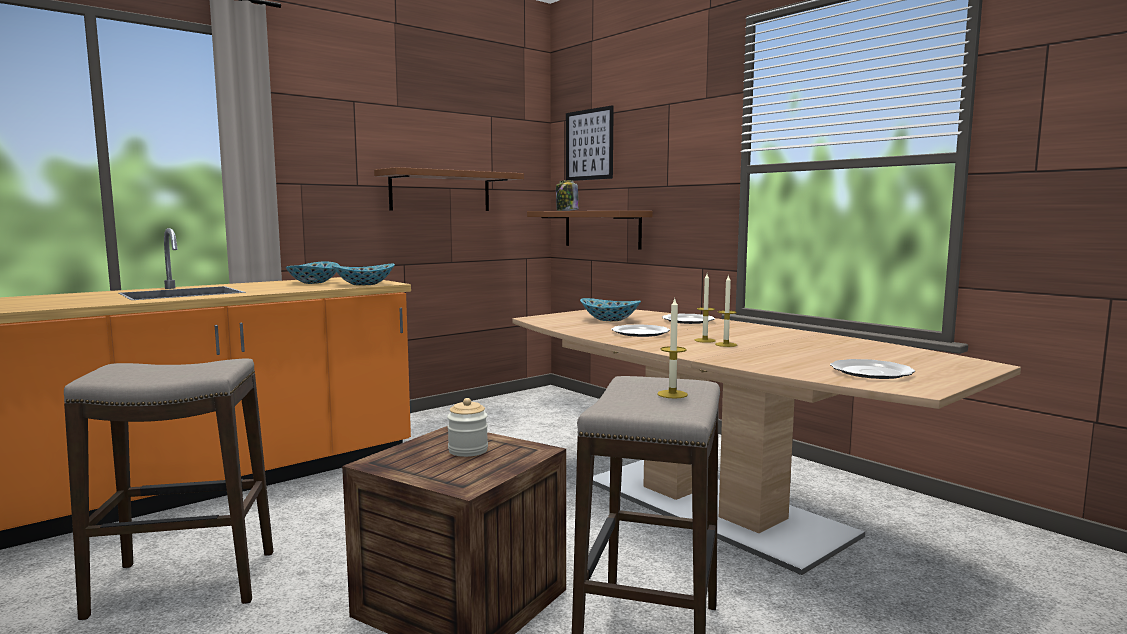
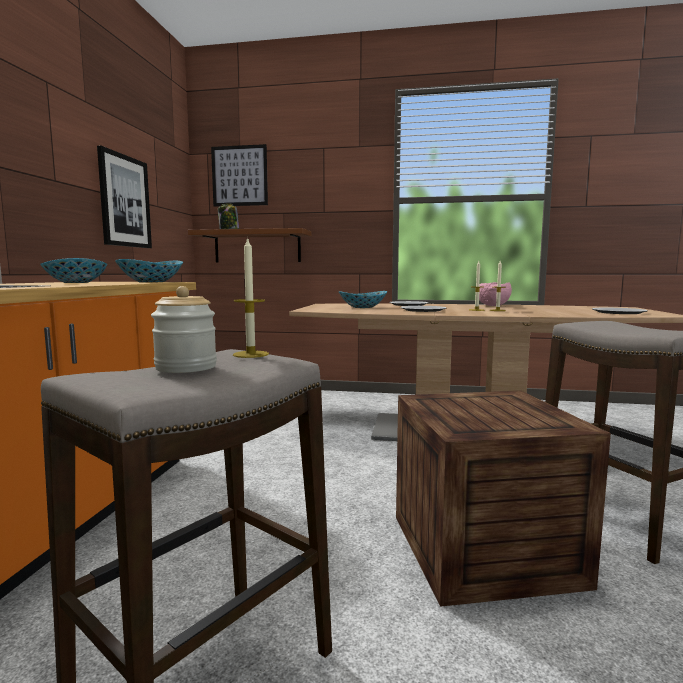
camera: 40 degrees left, 0 degrees up
(440, 191) = (124, 201): brown shelf -> picture
(468, 450) = (480, 406): jar -> jar (186, 367)
(672, 394) = (634, 326): candle -> candle (251, 354)
(785, 335) = (493, 306): none -> pink bowl

